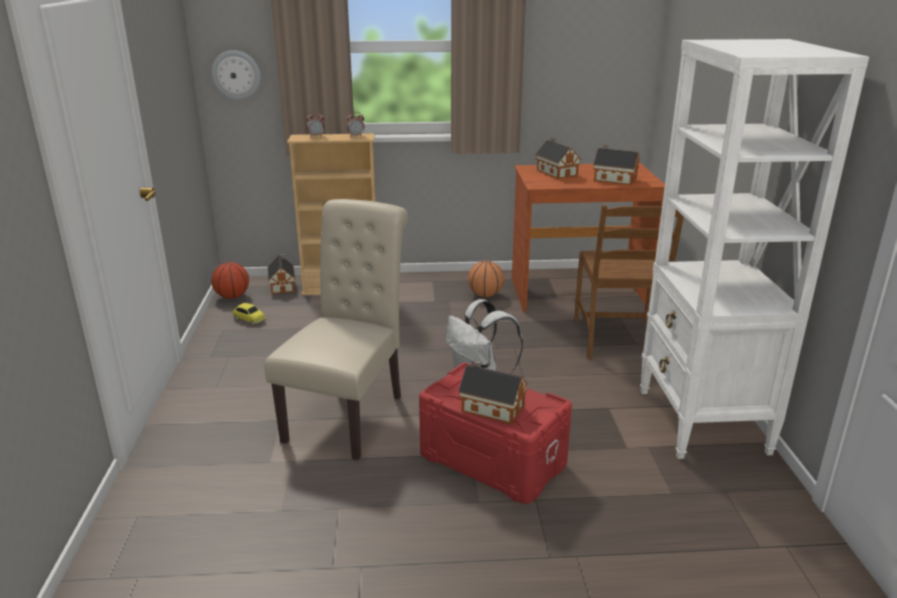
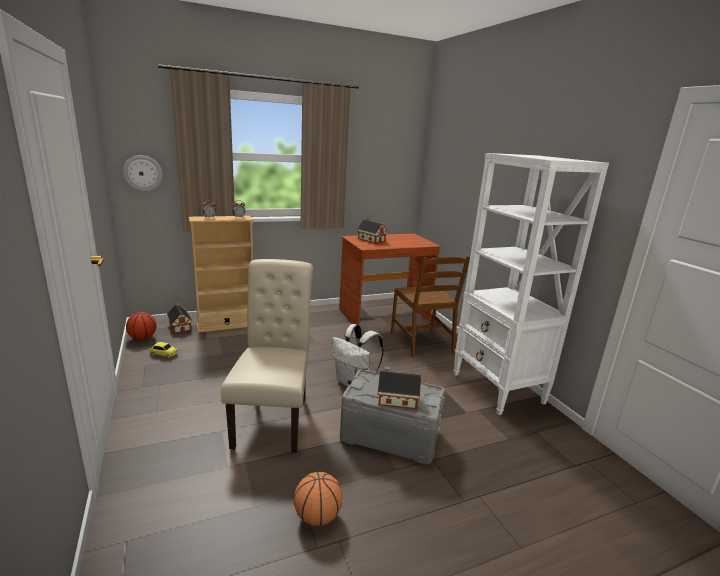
camera: 20 degrees left, 5 degrees down
(485, 295) = (327, 321): basketball -> basketball (317, 516)
(493, 459) = (390, 435): red storage box -> grey storage box
(613, 179) = (407, 243): toy house -> none

